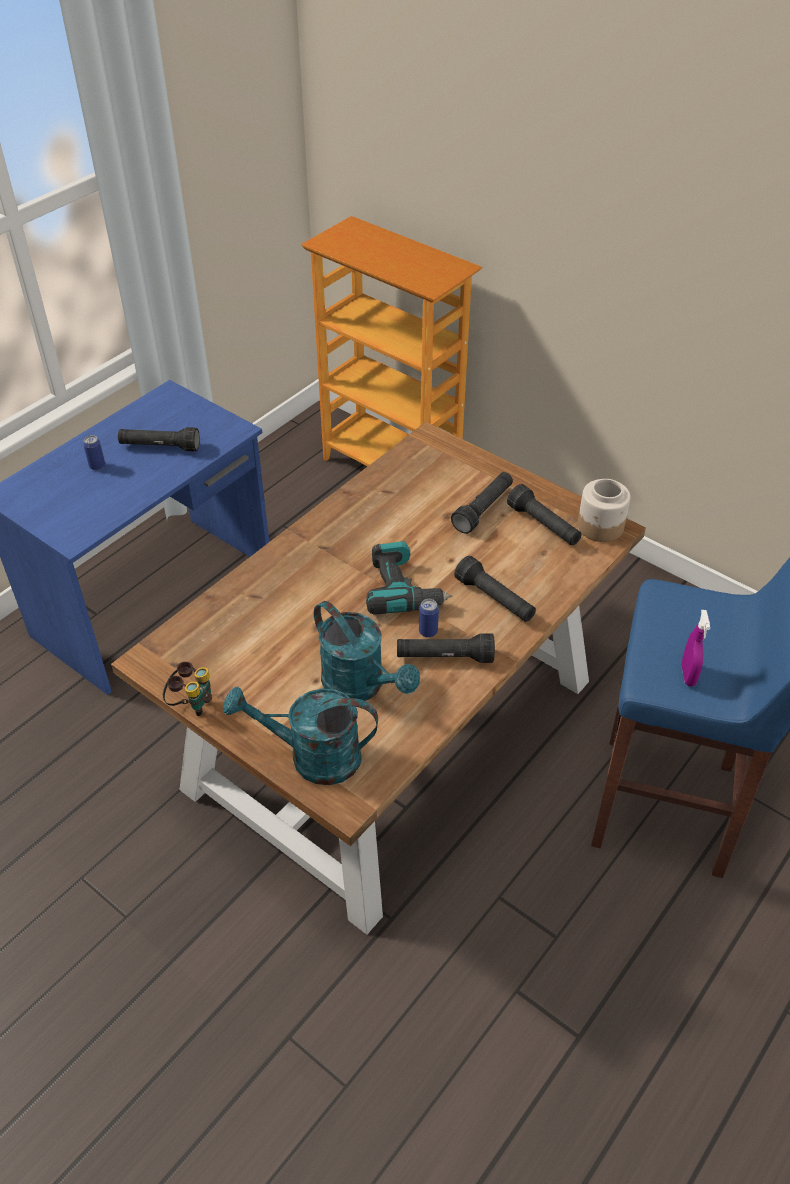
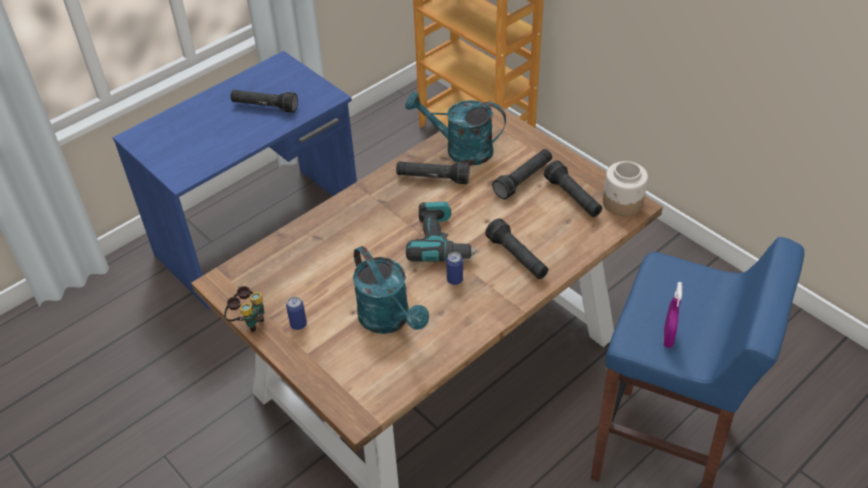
camera: 10 degrees right, 0 degrees up
(97, 466) = (211, 119): can -> can (298, 324)
(312, 757) = (337, 375): turquoise watering can -> turquoise watering can (460, 150)
(444, 657) = (464, 303): black flashlight -> black flashlight (433, 178)

